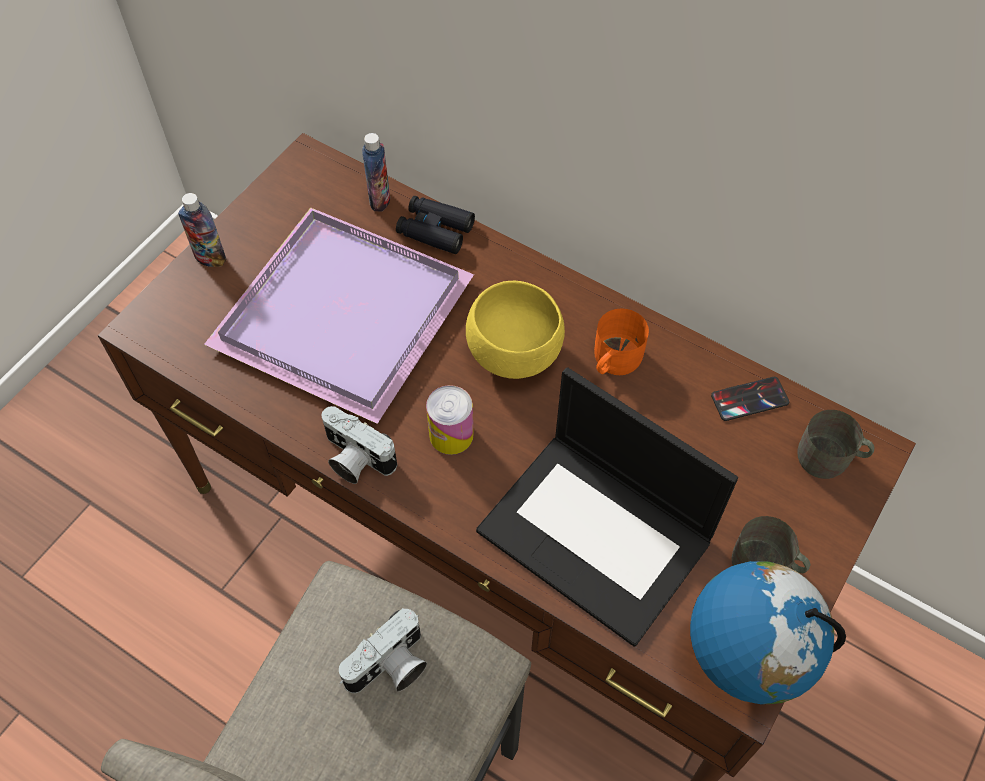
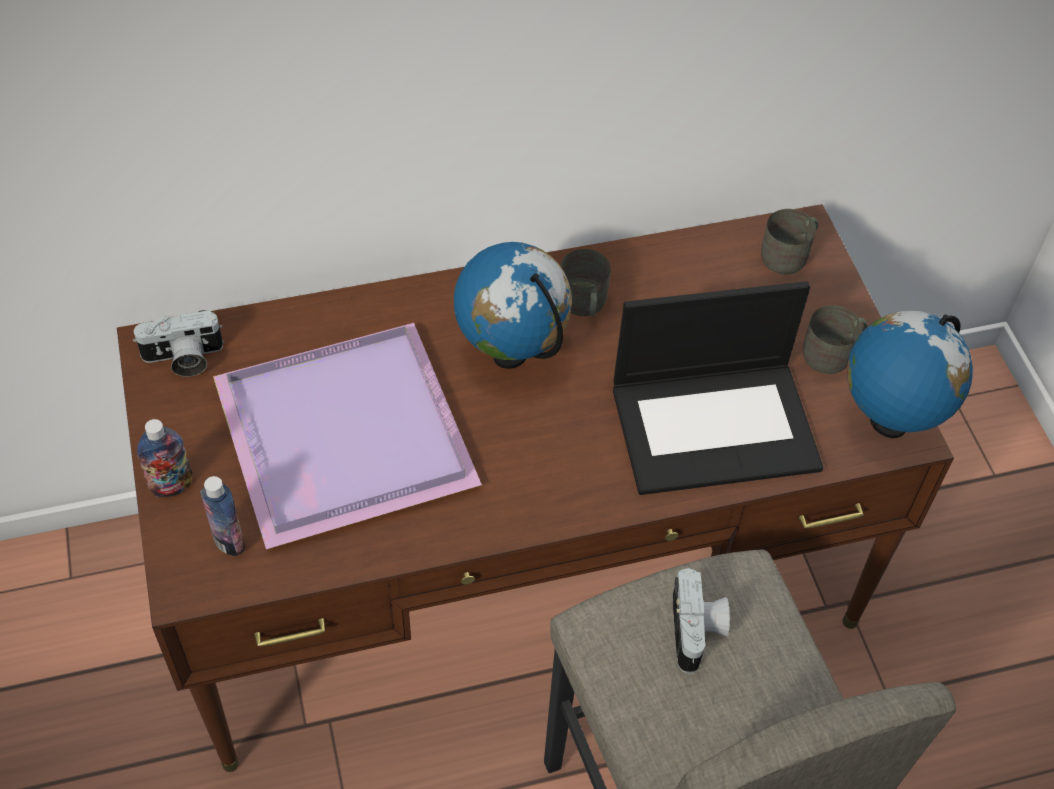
camera: 50 degrees left, 5 degrees down
(354, 459) = (492, 526): camera -> camera (183, 359)
(379, 199) = (259, 328): bottle -> bottle (229, 541)
(435, 230) = (335, 316): black binoculars -> none
(451, 435) = (539, 448): can -> none
(516, 353) = (511, 354): yellow bowl -> globe
(613, 360) = (583, 304): orange mug -> grey mug
(749, 399) = (698, 257): phone -> none

